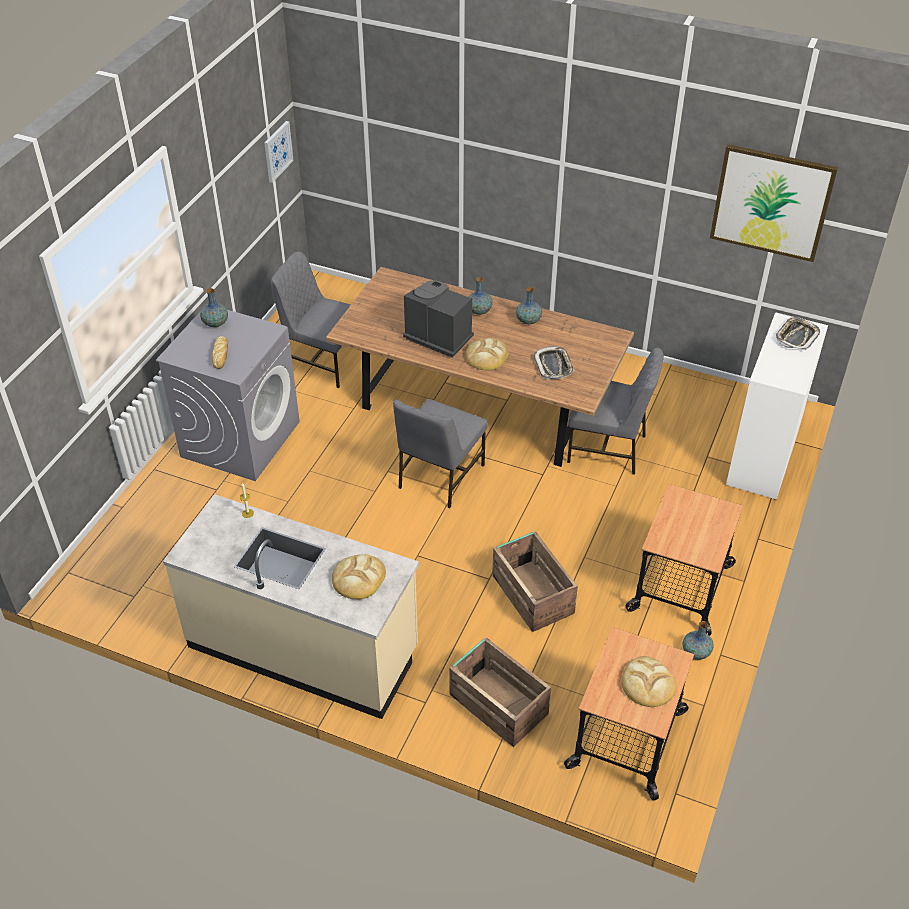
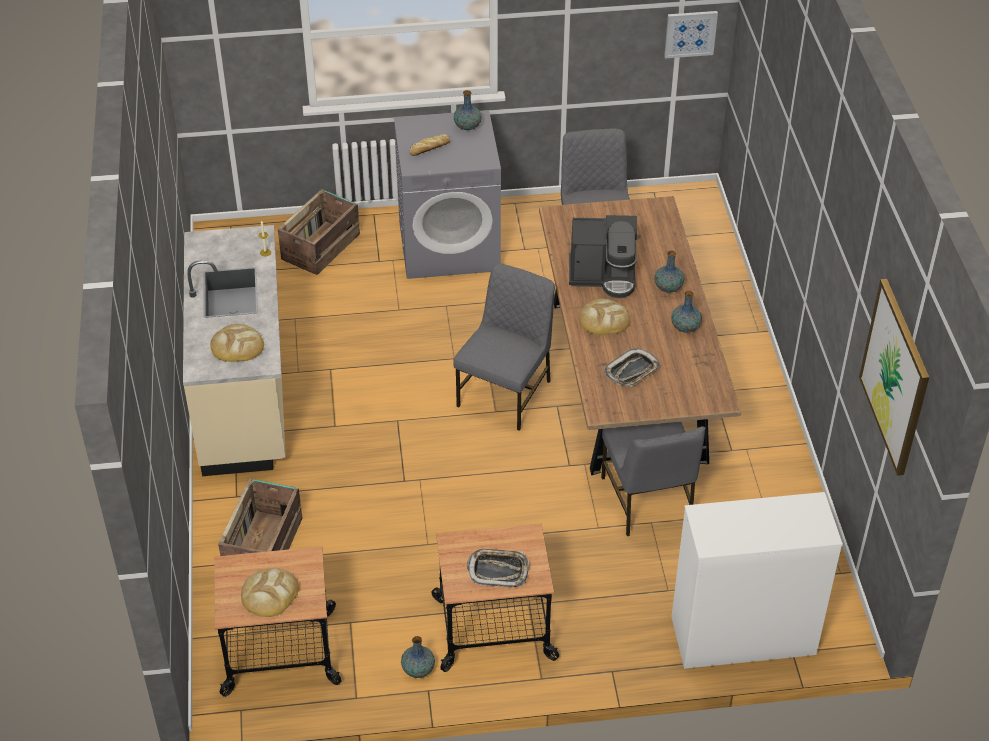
camera: 60 degrees right, 0 degrees up
(438, 336) = (604, 276): coffee machine -> coffee machine turned 90 degrees clockwise
(439, 476) = (506, 393): grey chair -> grey chair turned 120 degrees clockwise
(532, 593) = (408, 518): crate -> crate (322, 246)
(796, 337) = (795, 522): tray -> tray (498, 570)

